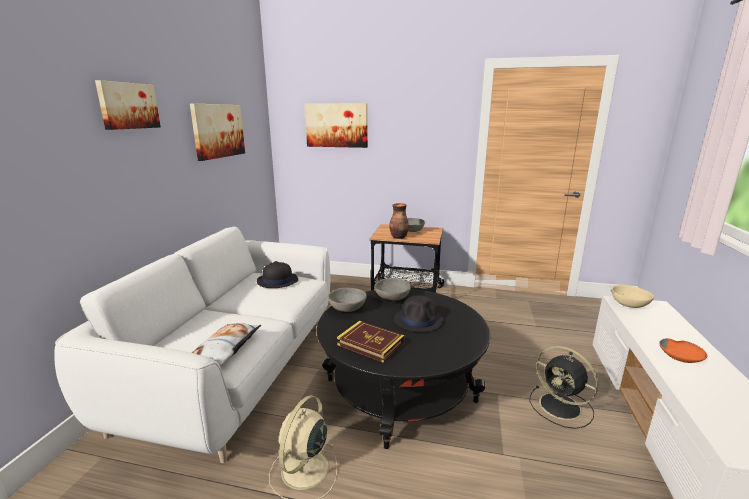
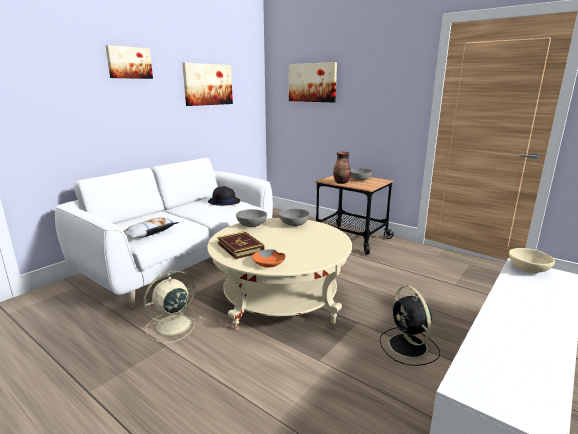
camera: 25 degrees right, 0 degrees up
(400, 390) = (280, 299): black coffee table -> beige coffee table
(419, 320) = (295, 241): black hat -> none
(681, 356) = (522, 316): orange bowl -> orange bowl (269, 263)

